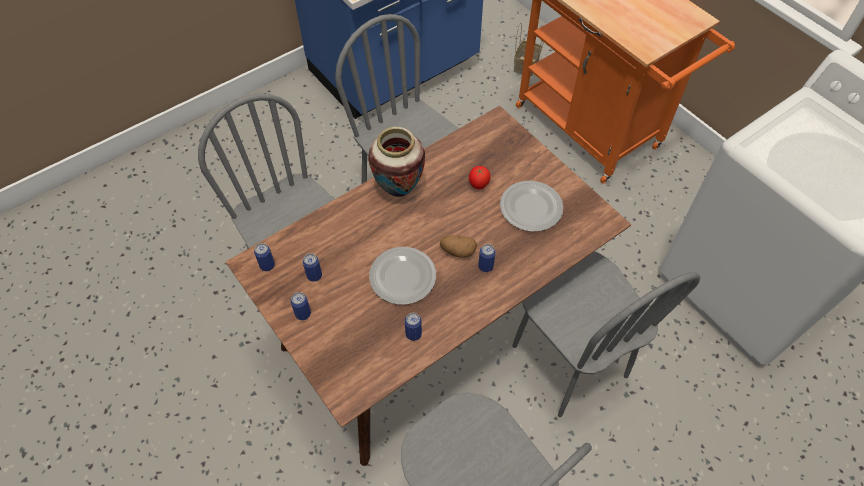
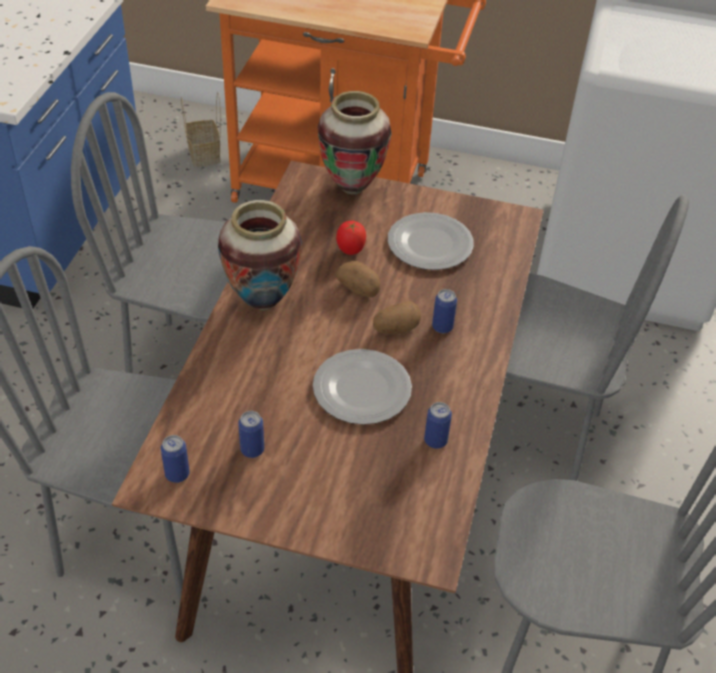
camera: 40 degrees left, 10 degrees down
(303, 314) = (282, 500): can -> none
(460, 213) = (359, 289): none -> potato
(519, 143) = (352, 187): none -> vase

